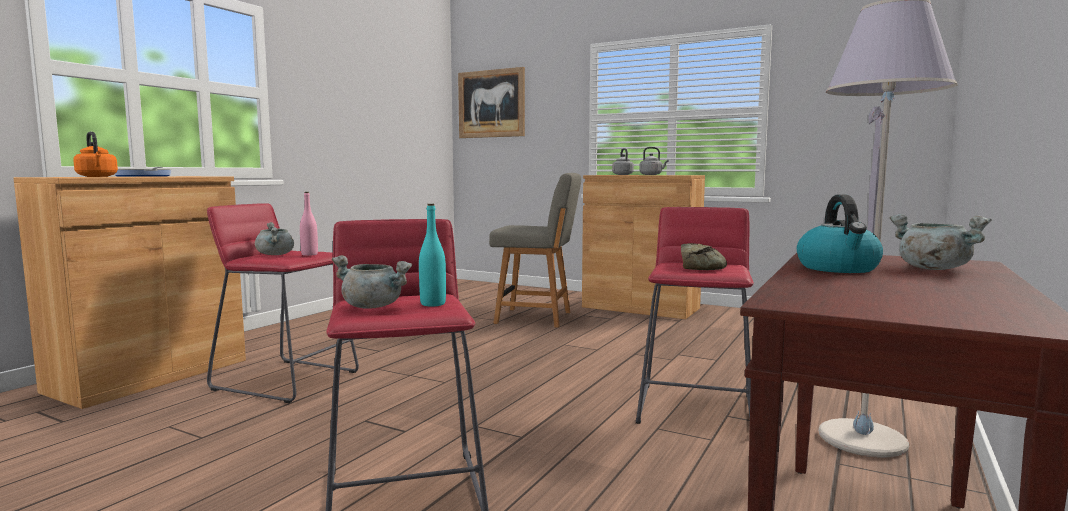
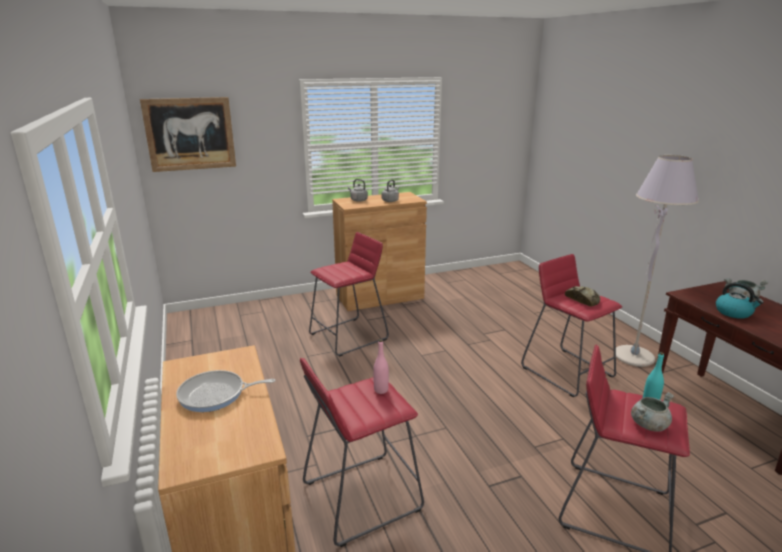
camera: 50 degrees left, 15 degrees up
(97, 176) = (247, 428): orange kettle -> none
(275, 255) = (361, 405): grey cooking pot -> none
(536, 318) = (349, 336): grey chair -> red stool

